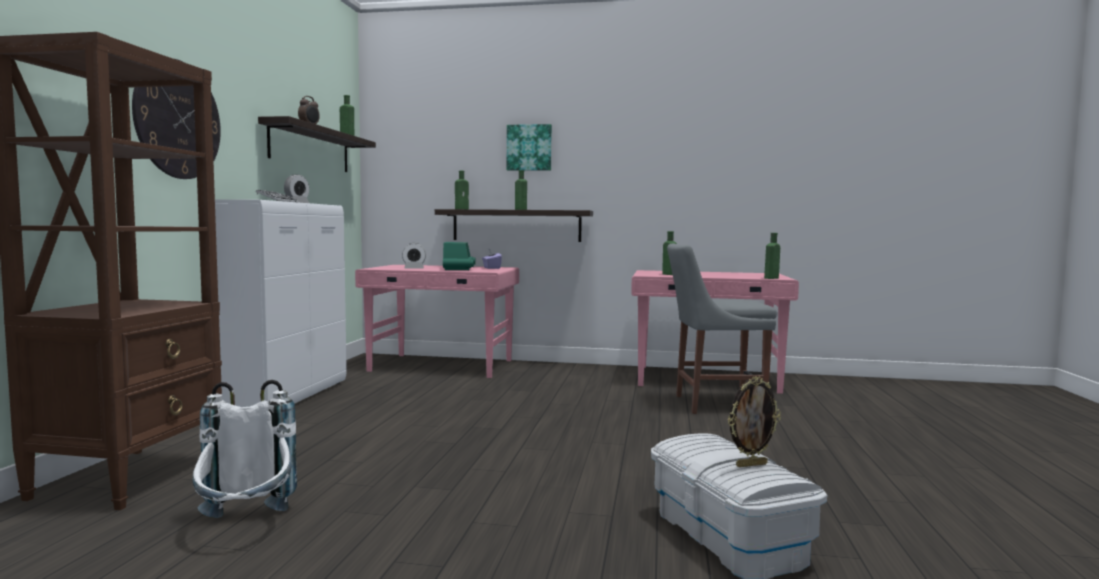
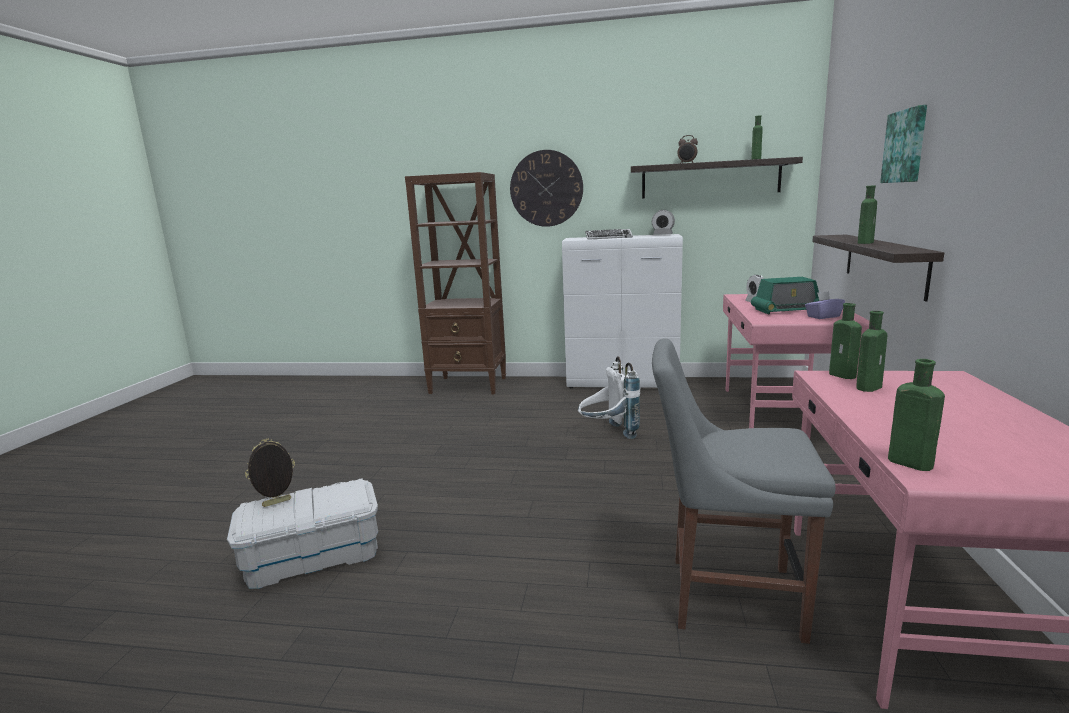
camera: 90 degrees right, 10 degrees up
(246, 526) = (401, 417): white backpack -> white backpack (608, 434)
(462, 209) = (839, 236): green bottle -> green bottle (844, 375)
(714, 404) = (726, 595): grey chair -> grey chair turned 75 degrees counterclockwise
(751, 465) = (277, 503): picture frame -> picture frame turned 75 degrees clockwise

